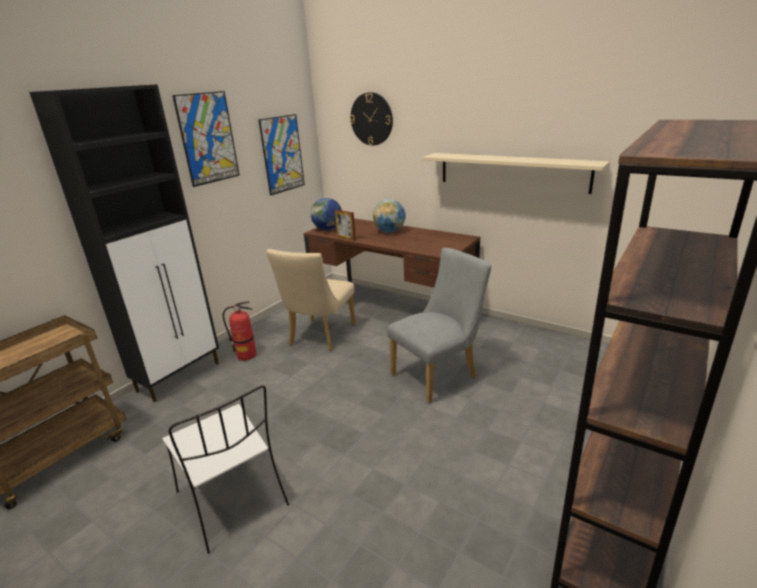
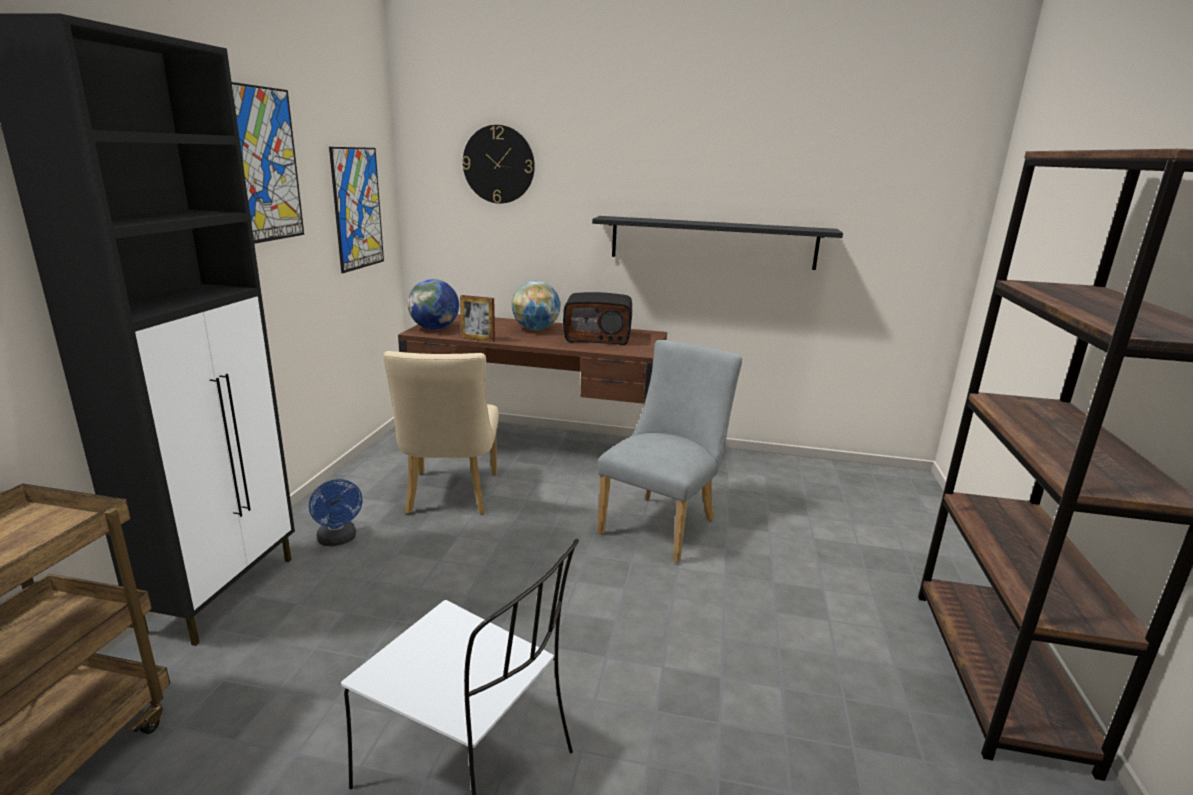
camera: 25 degrees left, 5 degrees down
(247, 355) = (338, 540): fire extinguisher -> blue fan
(425, 240) = (598, 337): none -> radio
(512, 172) = (713, 242): beige shelf -> black shelf

